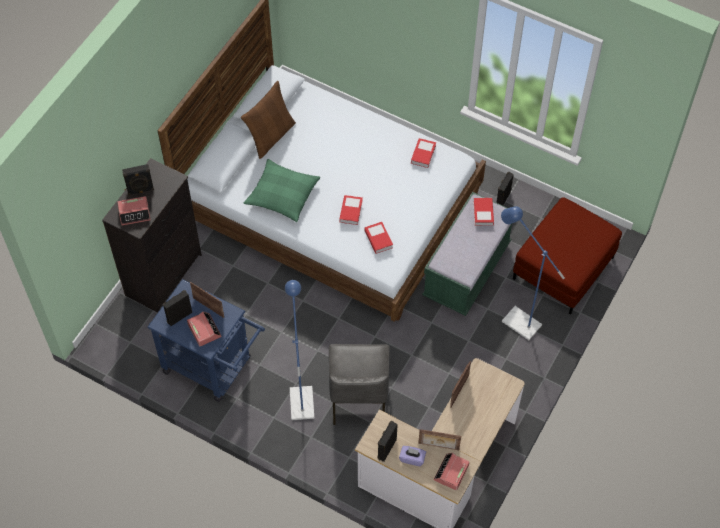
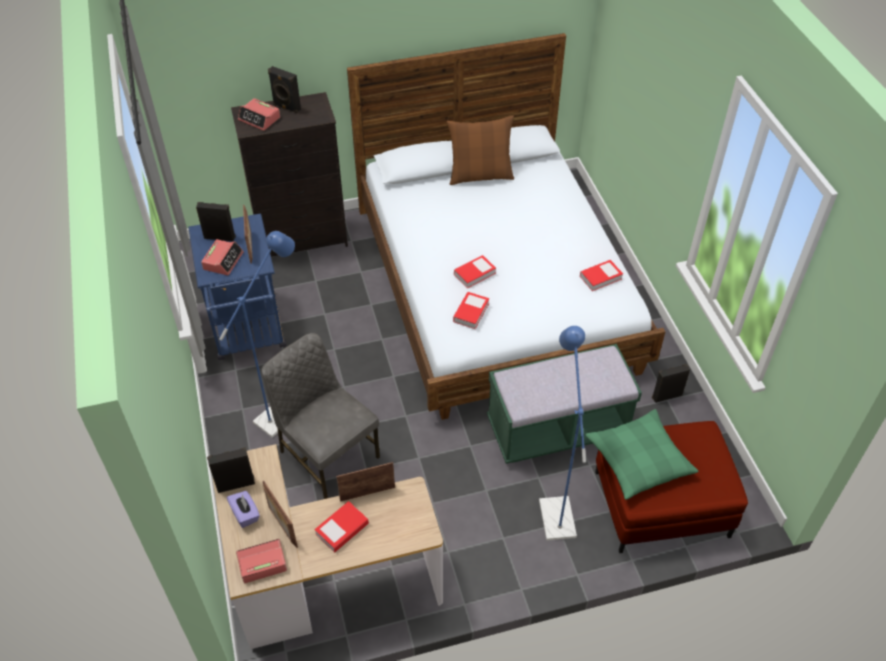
camera: 45 degrees right, 10 degrees down
(282, 195) = (433, 222): green pillow -> green pillow (639, 460)
(358, 398) = (327, 454): grey chair -> grey chair turned 90 degrees clockwise
(483, 213) = (603, 367): book -> book (342, 529)

